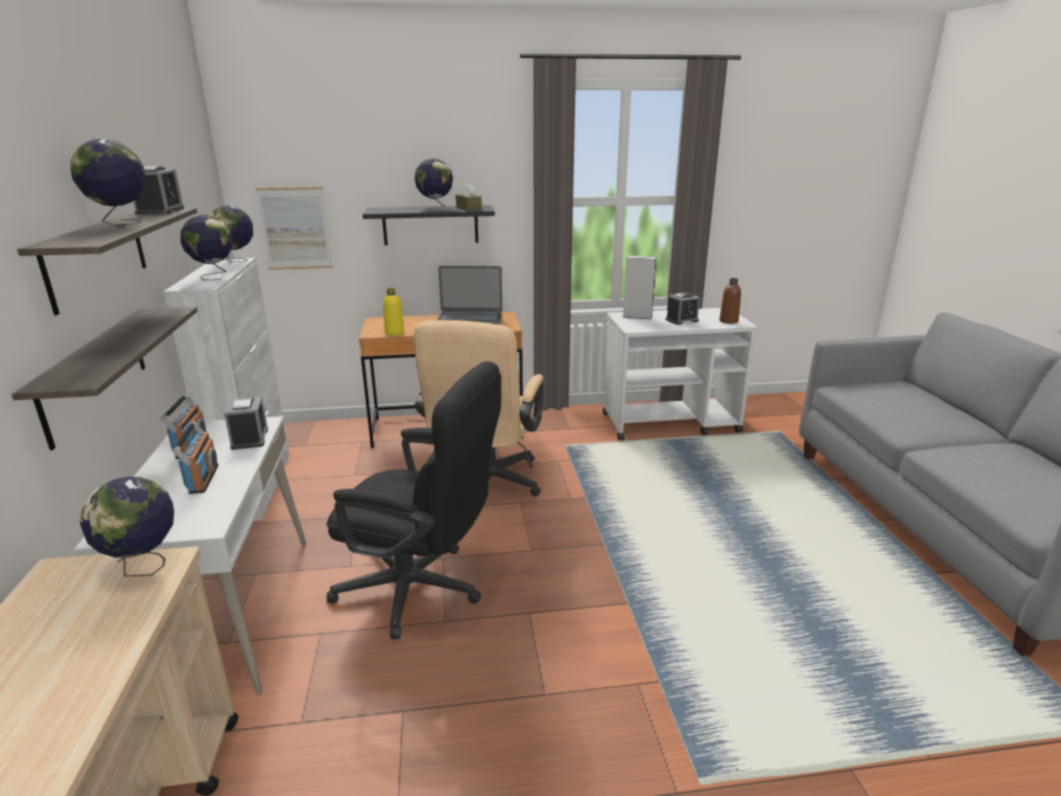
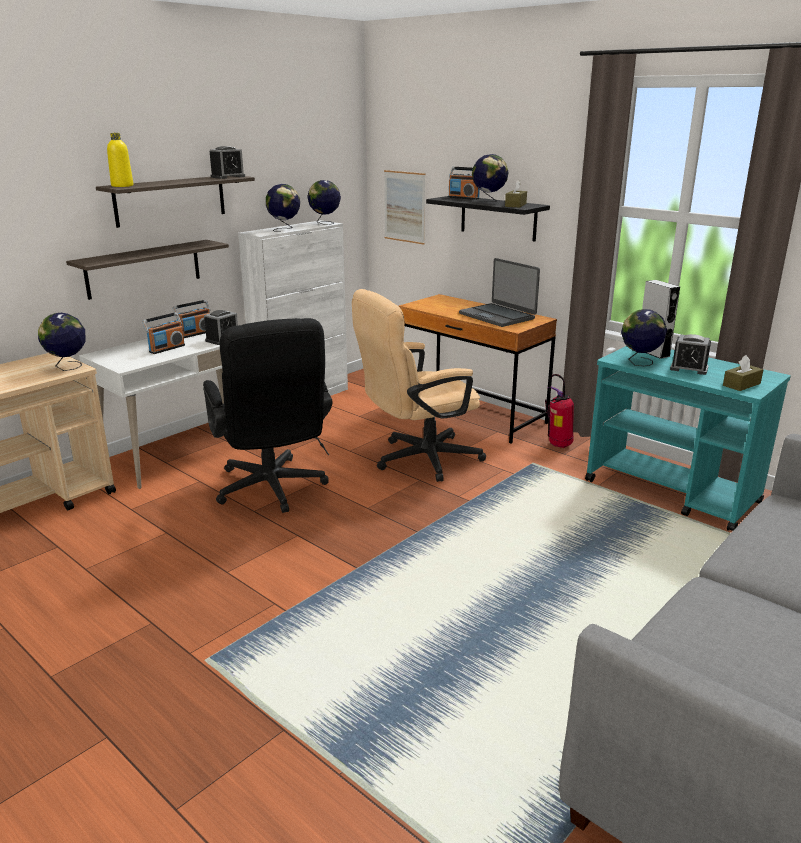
camera: 50 degrees right, 0 degrees up
(121, 223) = (179, 180): globe -> globe (639, 363)
(394, 208) = (464, 198): none -> radio
(394, 332) = (428, 308): yellow bottle -> yellow bottle (122, 186)
(553, 424) = (558, 445): none -> fire extinguisher
(671, 423) = (672, 492): white cart -> turquoise cart
(728, 321) = (741, 384): brown bottle -> brown tissue box

